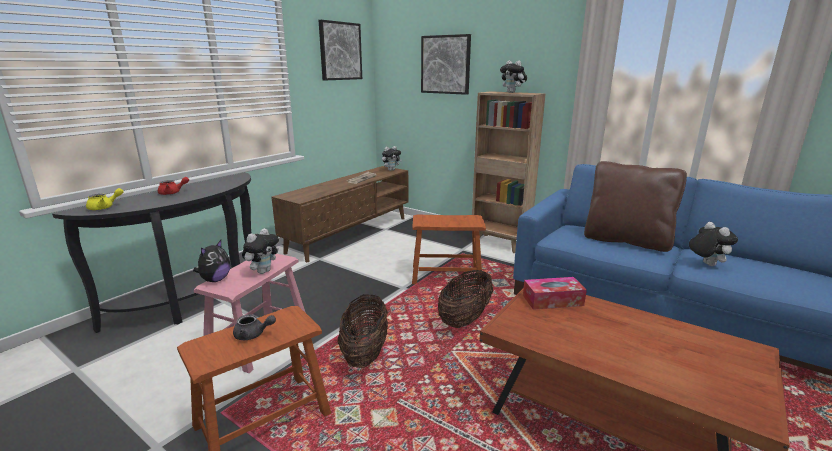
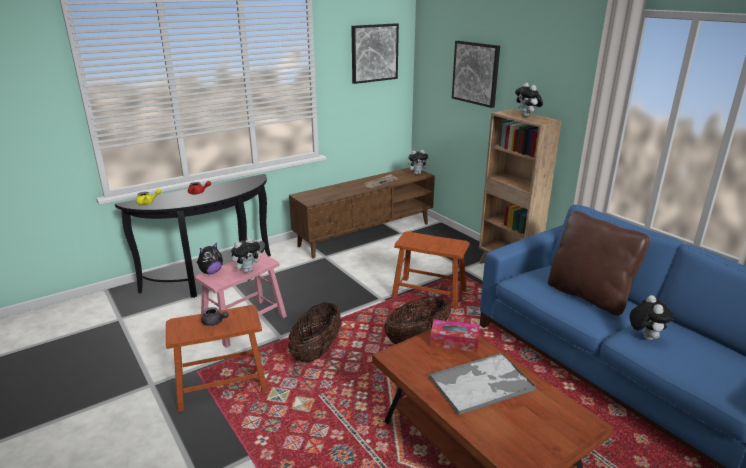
camera: 20 degrees right, 5 degrees up
(620, 335) = (482, 383): none -> tray

